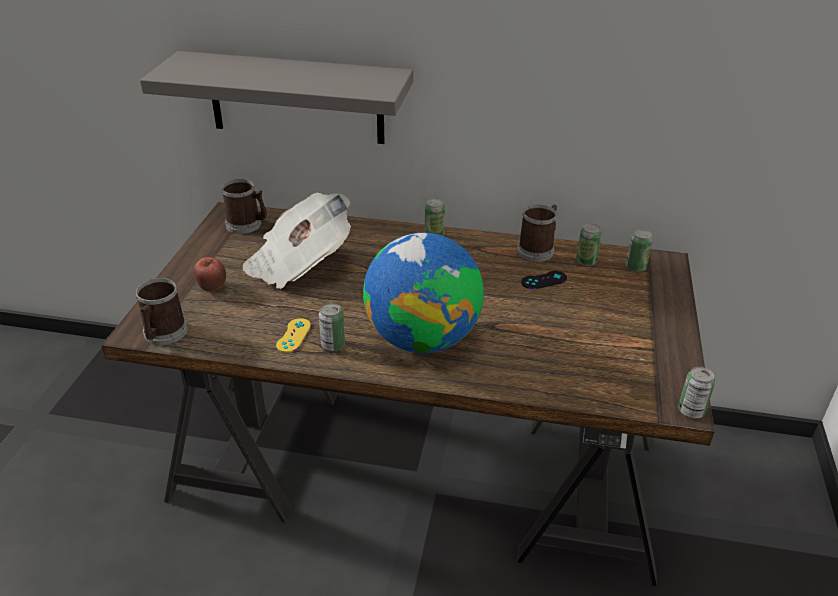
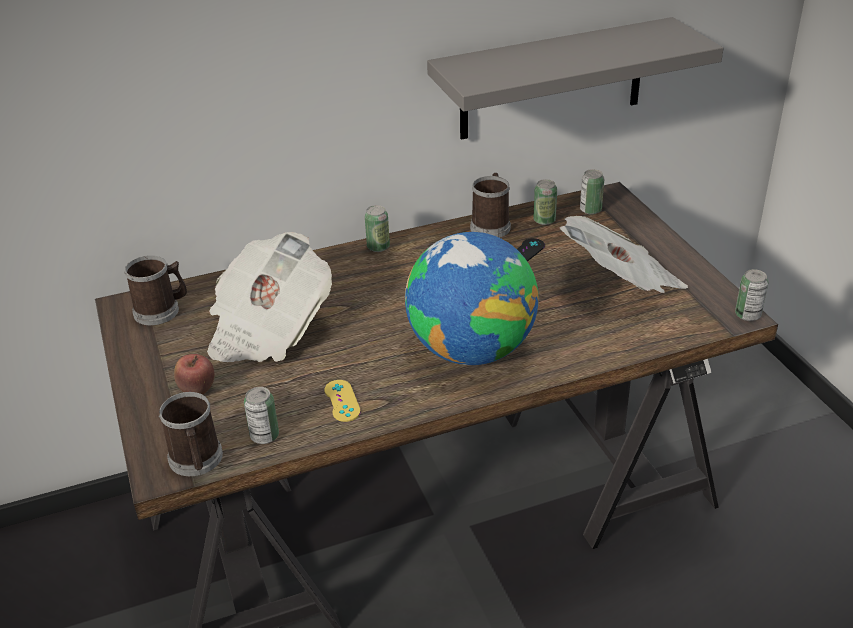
camera: 30 degrees left, 0 degrees up
(296, 98) = (182, 139): grey shelf -> grey shelf (552, 79)
(333, 345) = (392, 392): can -> can (264, 436)
(599, 337) = (621, 284): none -> newspaper

